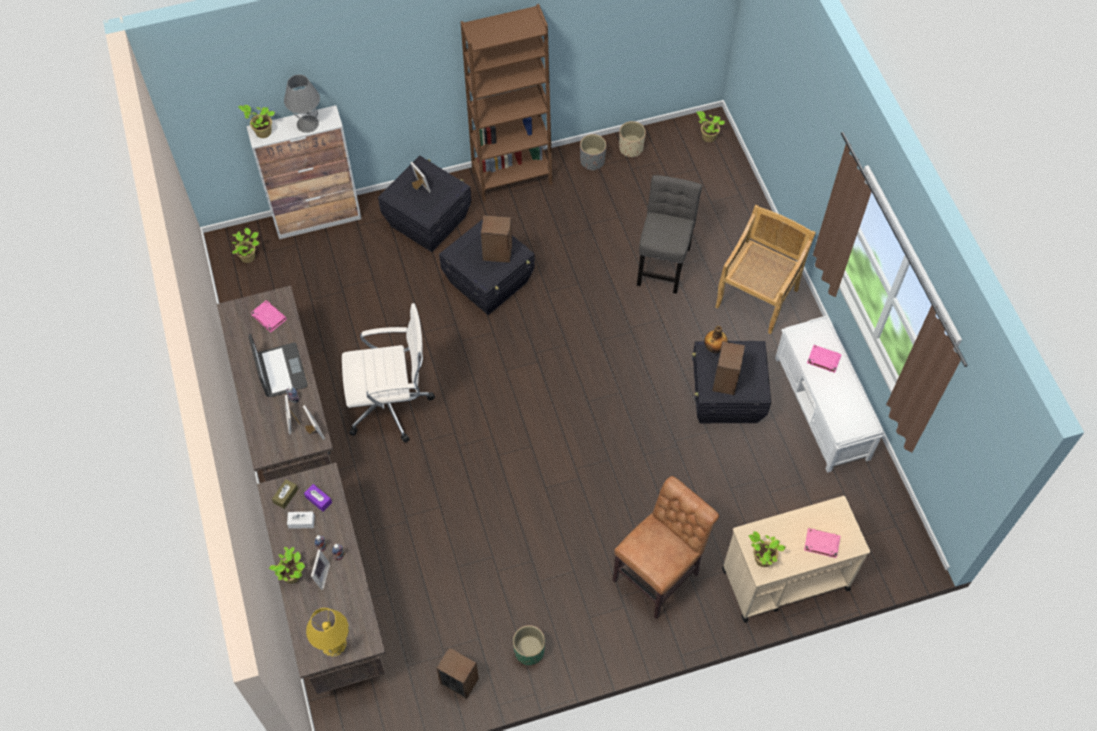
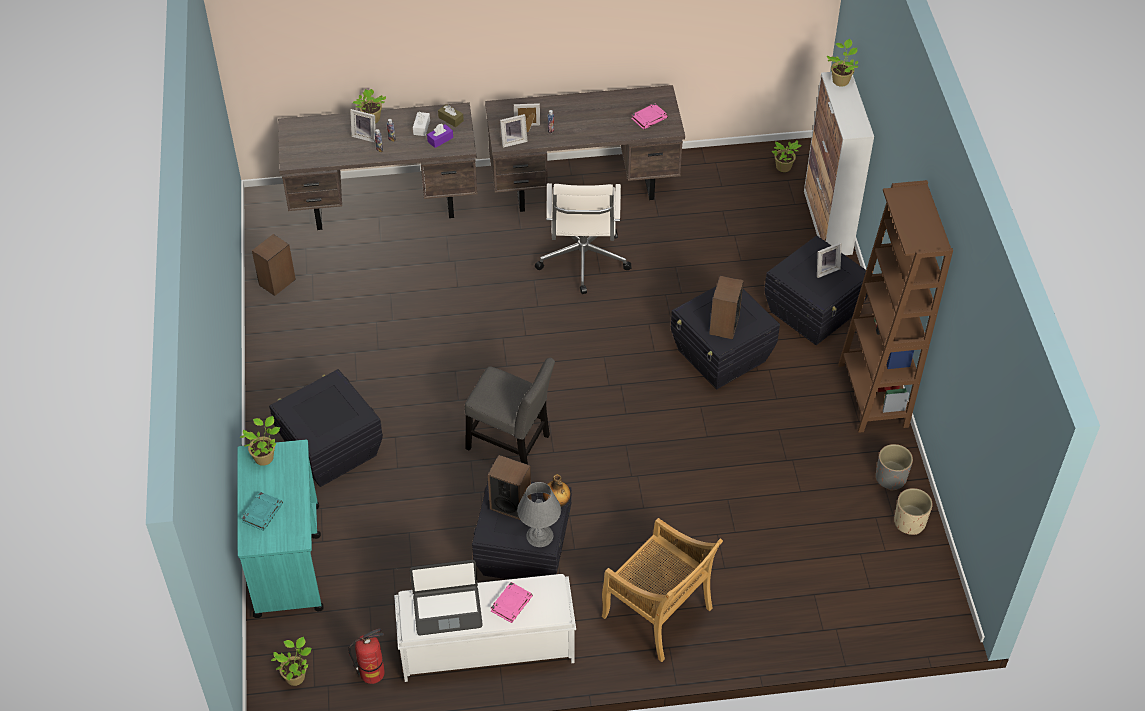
camera: 100 degrees right, 10 degrees down
(280, 371) = (585, 123): laptop -> laptop (447, 610)
(308, 123) = (849, 113): grey table lamp -> grey table lamp (540, 536)
(333, 643) = (299, 139): yellow table lamp -> none
(529, 651) = (287, 335): green planter -> none
(659, 574) = (330, 449): brown chair -> black storage box
(663, 263) = (725, 525): grey chair -> grey chair (511, 444)
(707, 137) = (925, 612): potted plant -> potted plant (296, 676)
(784, 579) = (287, 559): beige cart -> turquoise cart
(821, 544) = (262, 512): pink book -> turquoise book
(870, 485) = (372, 673): none -> fire extinguisher

